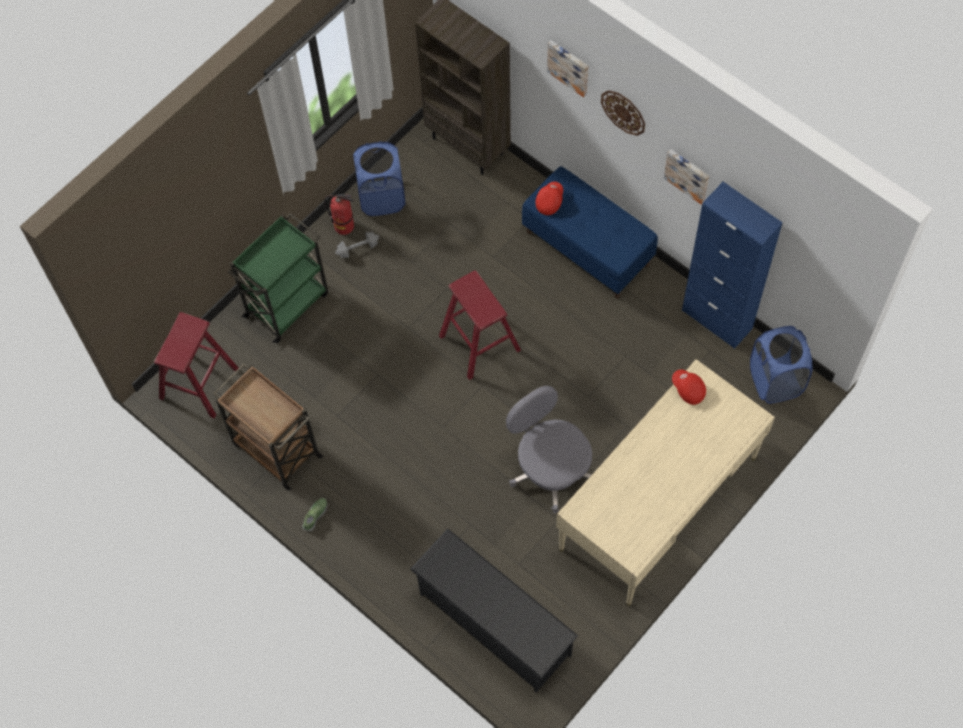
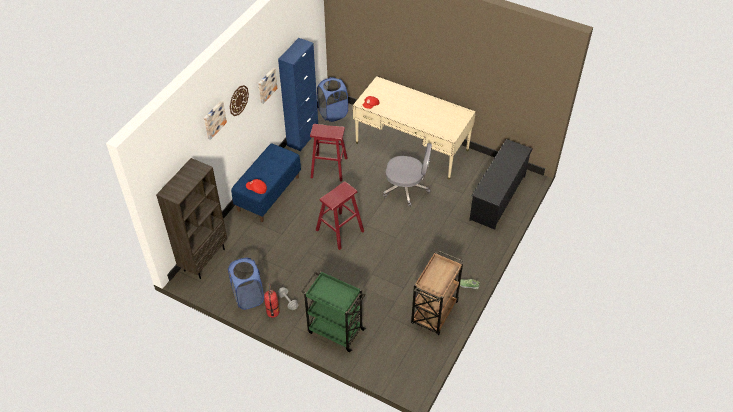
camera: 105 degrees left, 15 degrees down
(199, 383) = (402, 366): red stool -> red stool (329, 167)
(550, 468) = (406, 189): grey office chair -> grey office chair turned 120 degrees counterclockwise

